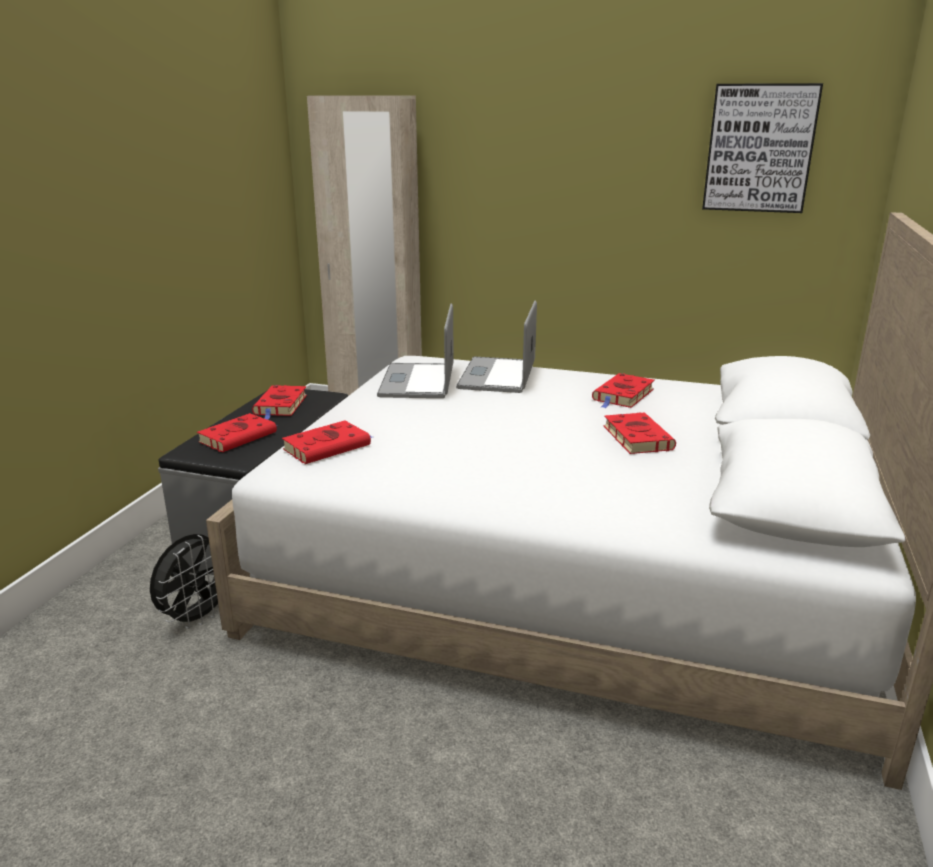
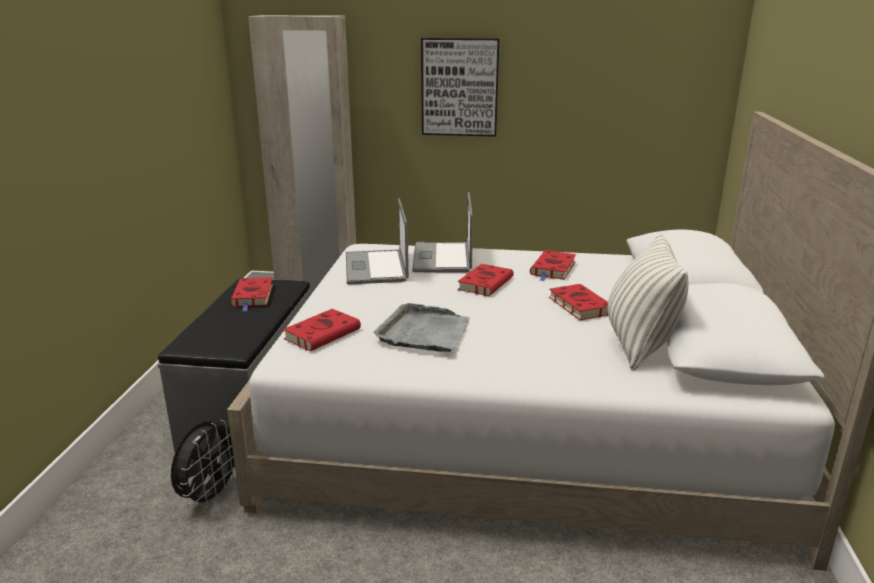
camera: 10 degrees left, 0 degrees up
(239, 436) = (226, 328): red book -> red book (486, 283)
(440, 454) = (424, 332): none -> grey tray
(691, 486) = (639, 344): none -> pillow
(759, 148) = (638, 59): picture -> picture (459, 87)

